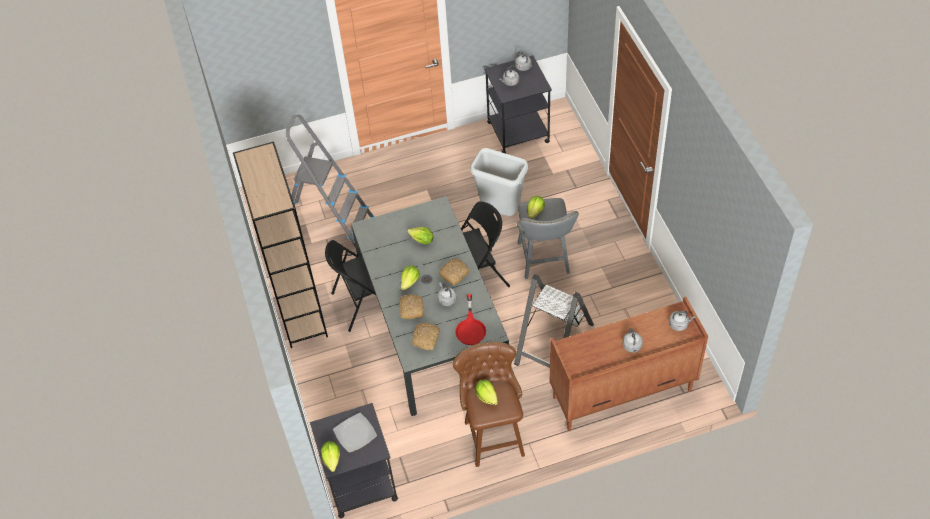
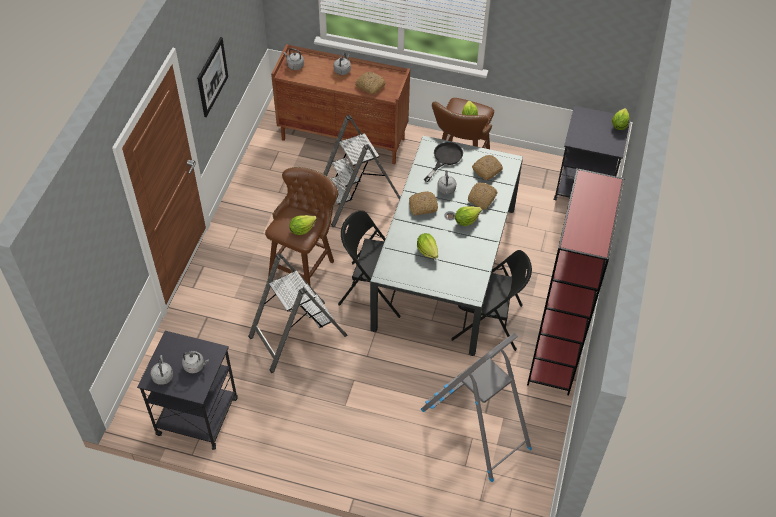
camera: 150 degrees left, 0 degrees up
(299, 309) = (556, 352): beige bookcase -> red bookcase
(354, 433) = (591, 132): plate -> none
(470, 328) = (445, 158): red frying pan -> black frying pan
(501, 211) = (296, 336): grey trash can -> grey step ladder
(544, 264) = (305, 264): grey stool -> brown stool
(592, 345) = (370, 86): none -> bread
(687, 196) = (212, 77): none -> picture

